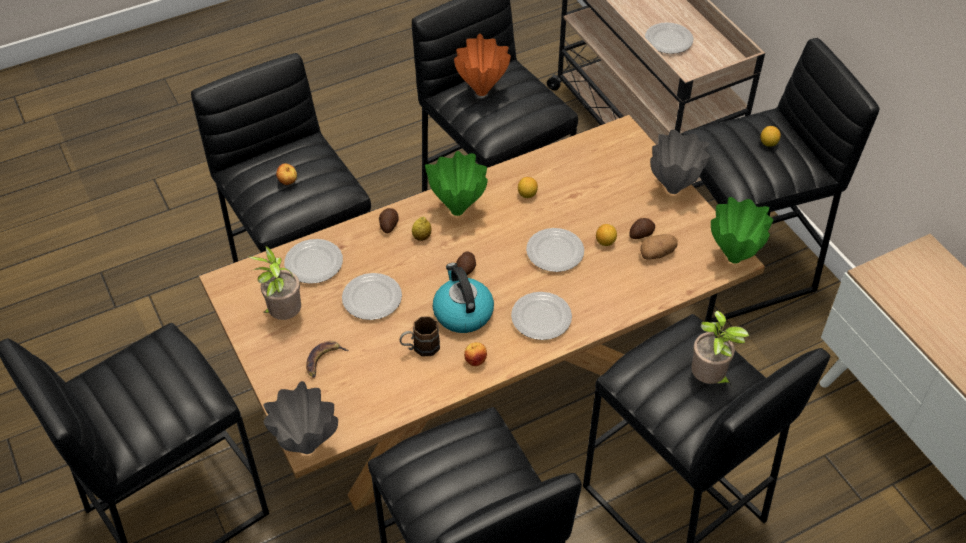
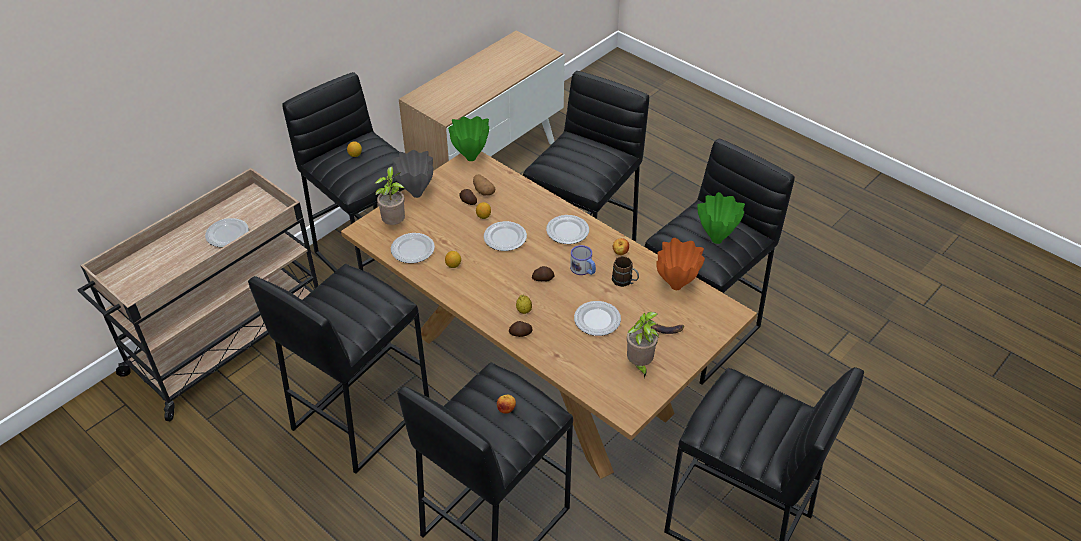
camera: 110 degrees left, 5 degrees down
(306, 447) = (736, 313): grey vase -> none
(314, 263) = (581, 365): plate -> plate (412, 250)
(458, 211) = (487, 298): green vase -> green vase (716, 239)
(462, 312) = (583, 270): kettle -> mug
(481, 92) = (344, 317): orange vase -> orange vase (677, 286)
(709, 379) = (578, 151): potted plant -> potted plant (394, 223)

